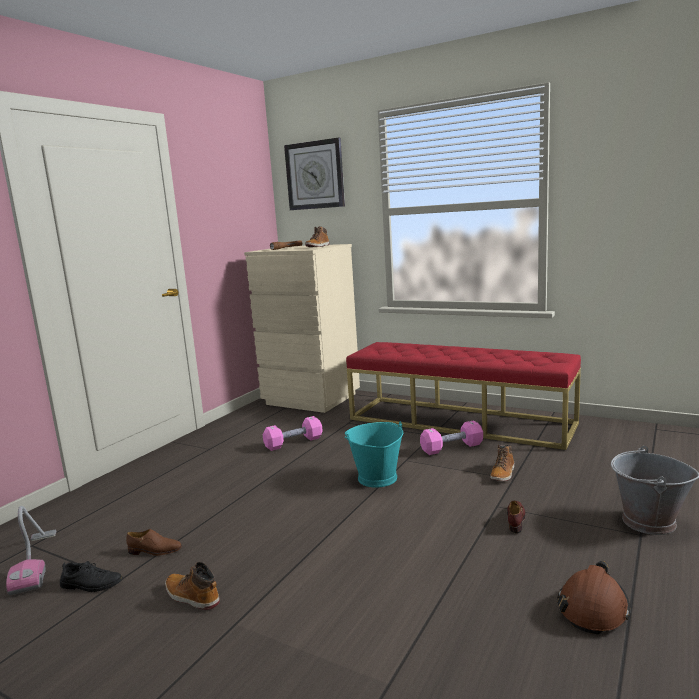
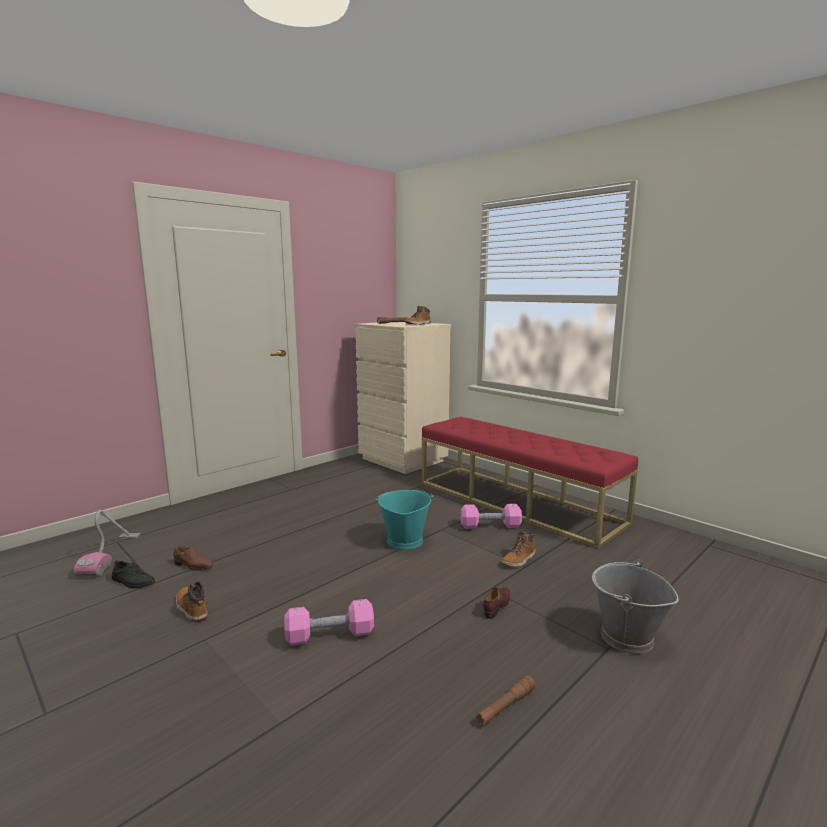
camera: 15 degrees right, 0 degrees up
(293, 443) = (360, 496): pink dumbbell -> pink dumbbell (330, 635)
(315, 175) = (428, 259): wall clock -> none
(593, 608) = (505, 706): brown hard hat -> brown flashlight

